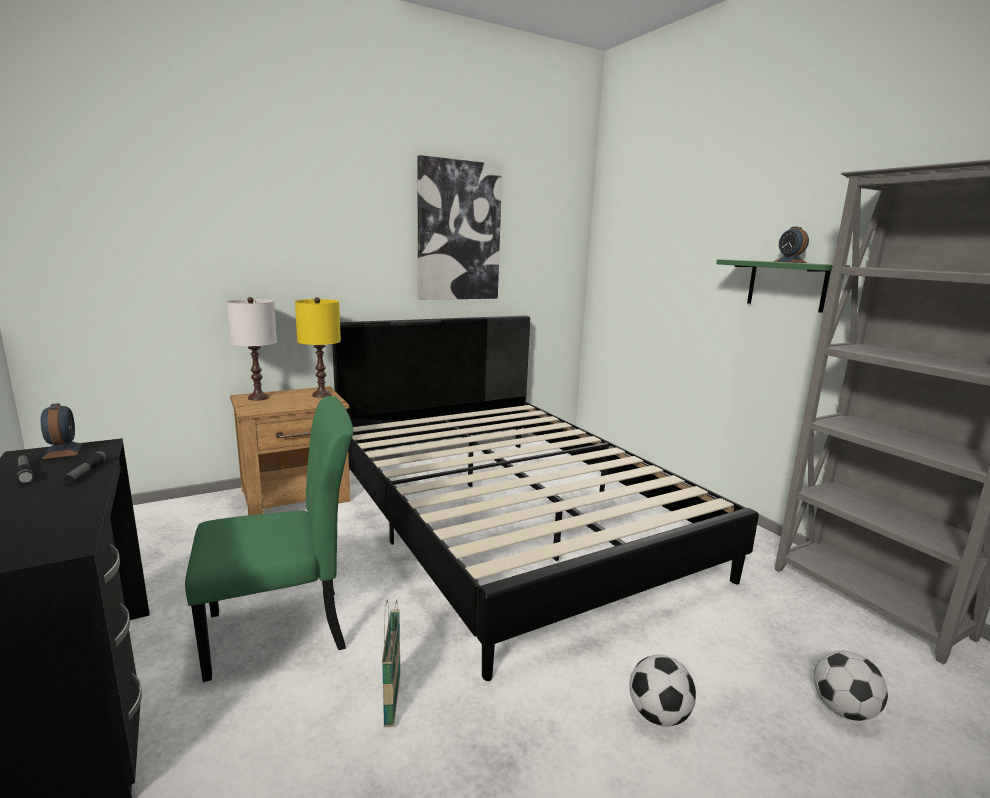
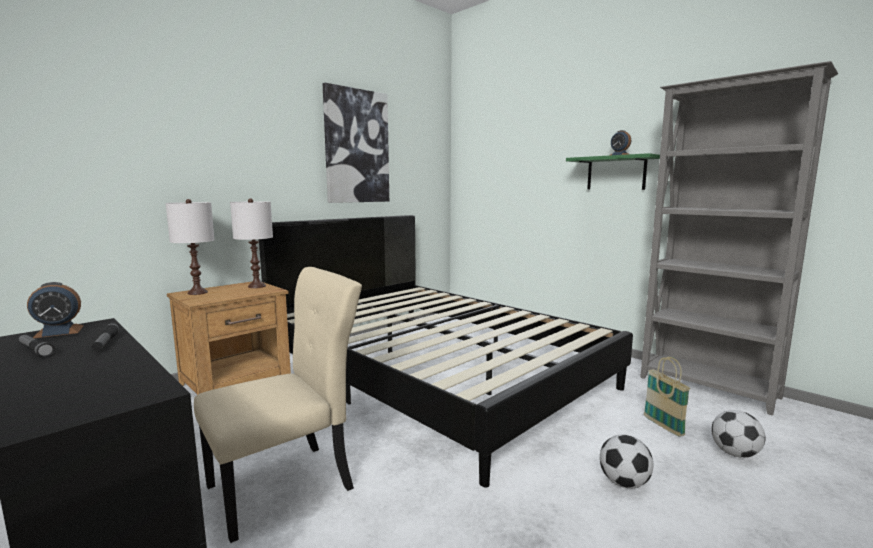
camera: 15 degrees left, 5 degrees down
(63, 451) = (59, 331): alarm clock -> alarm clock turned 105 degrees clockwise
(283, 630) = (287, 485): green chair -> beige chair
(322, 395) = (257, 286): yellow table lamp -> white table lamp
(392, 700) = (417, 518): basket -> basket (663, 426)

